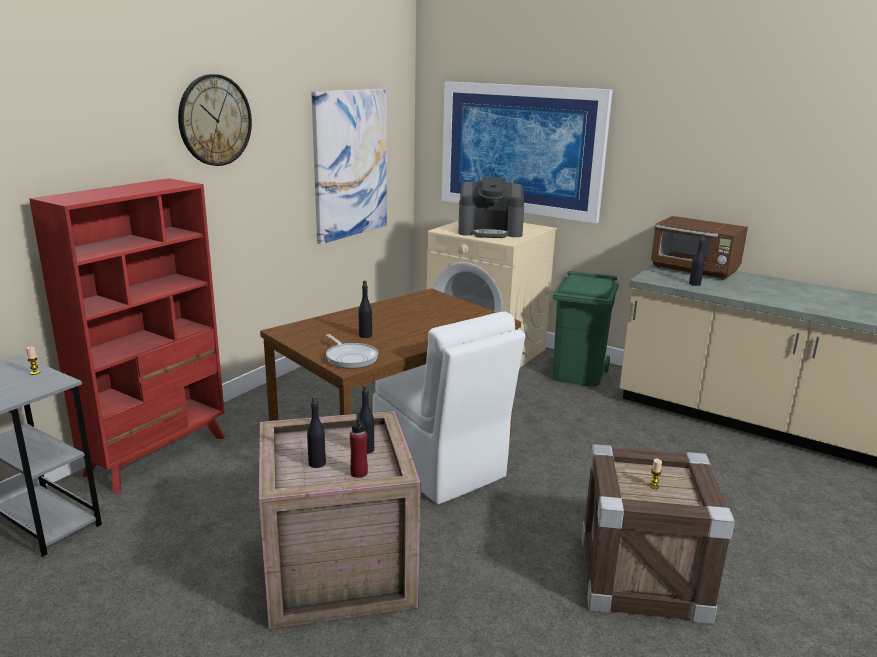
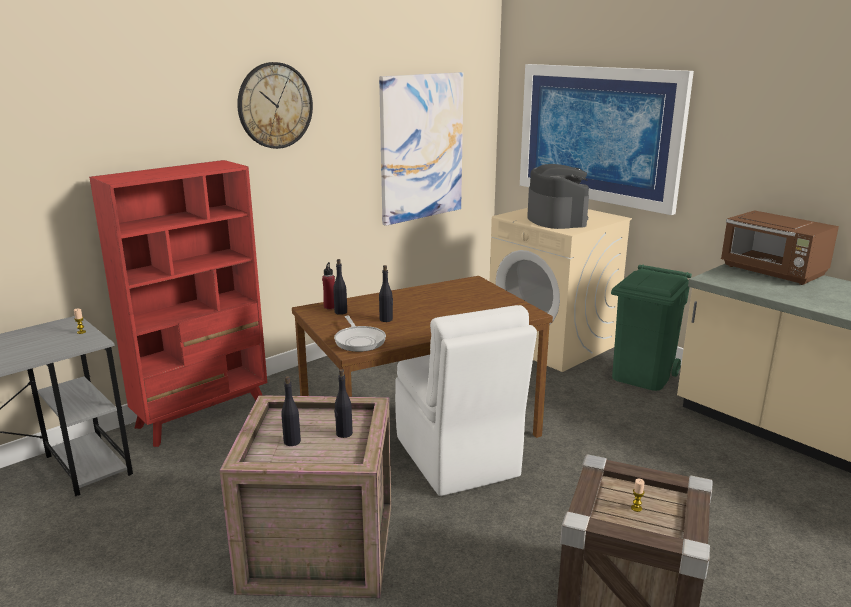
camera: 15 degrees right, 0 degrees up
(359, 473) = (326, 456): red bottle -> red bottle (330, 307)
(490, 231) = (556, 219): coffee machine -> coffee machine turned 120 degrees counterclockwise
(694, 284) = (763, 288): black bottle -> black bottle (341, 312)

